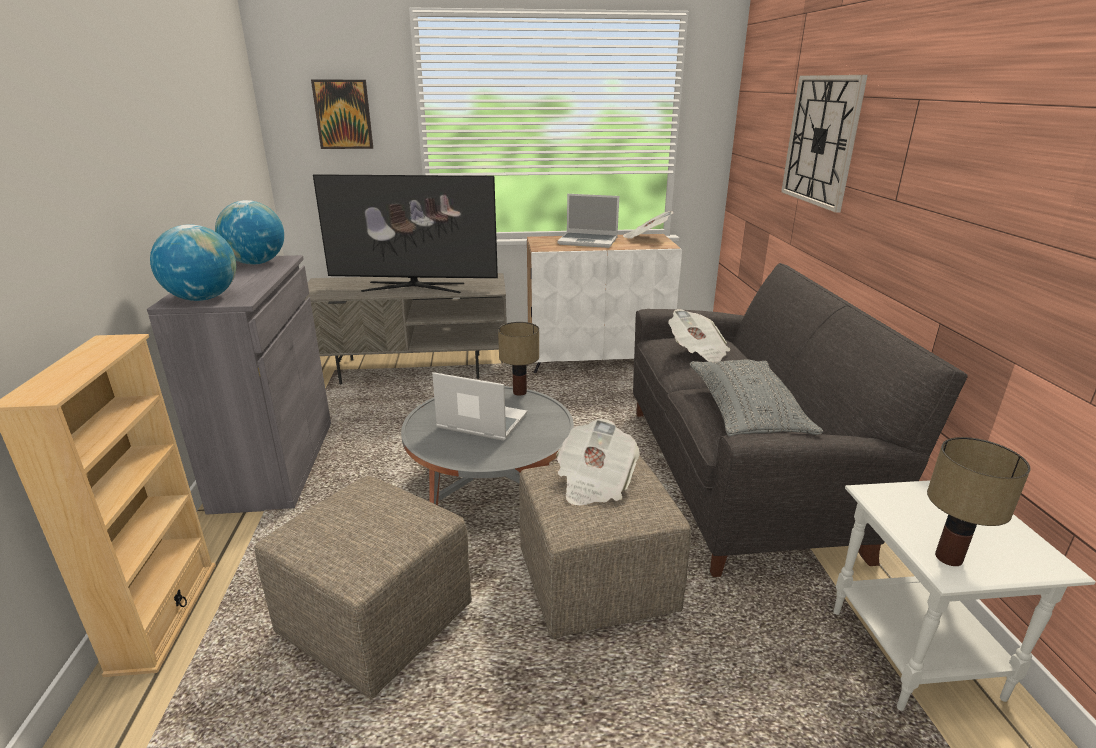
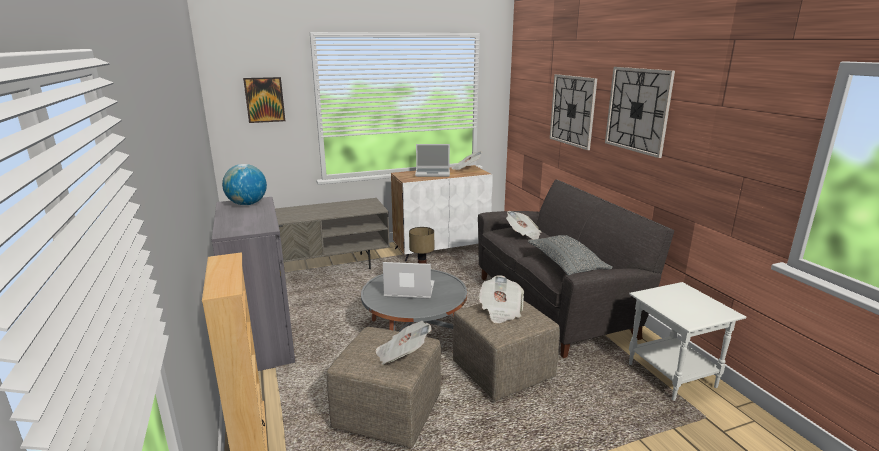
camera: 15 degrees left, 5 degrees down
(203, 298) = (241, 229): globe -> none
(380, 538) = (402, 355): none -> newspaper
(413, 287) = (323, 211): television -> none
(932, 131) = (638, 110): none -> wall clock
(947, 557) = (685, 316): table lamp -> none

